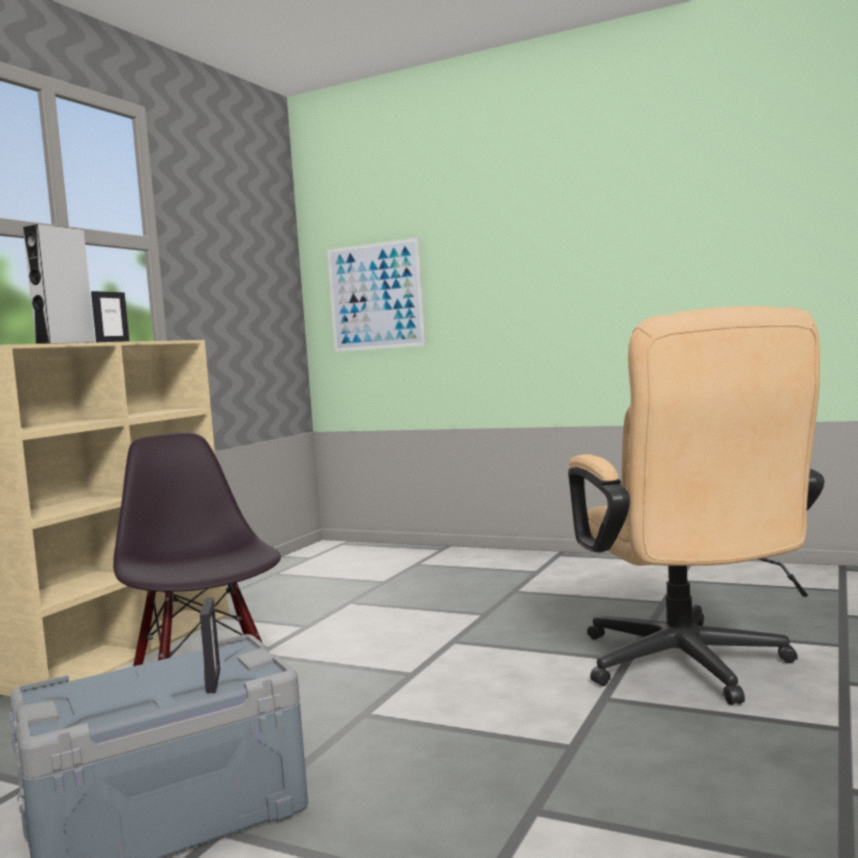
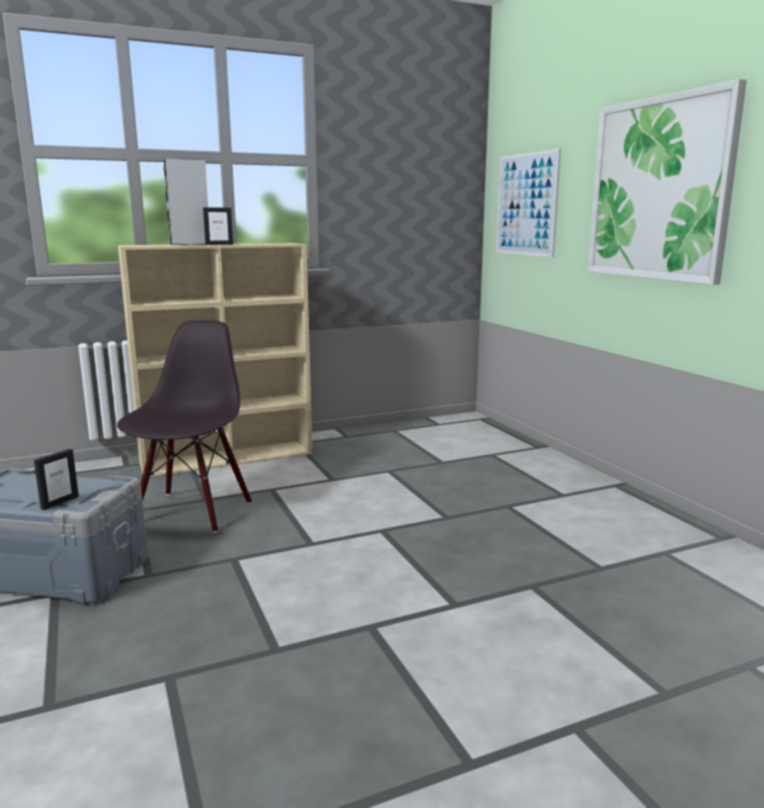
camera: 40 degrees right, 10 degrees up
(552, 268) = (659, 189): none -> picture
(691, 669) = (480, 639): beige office chair -> none

